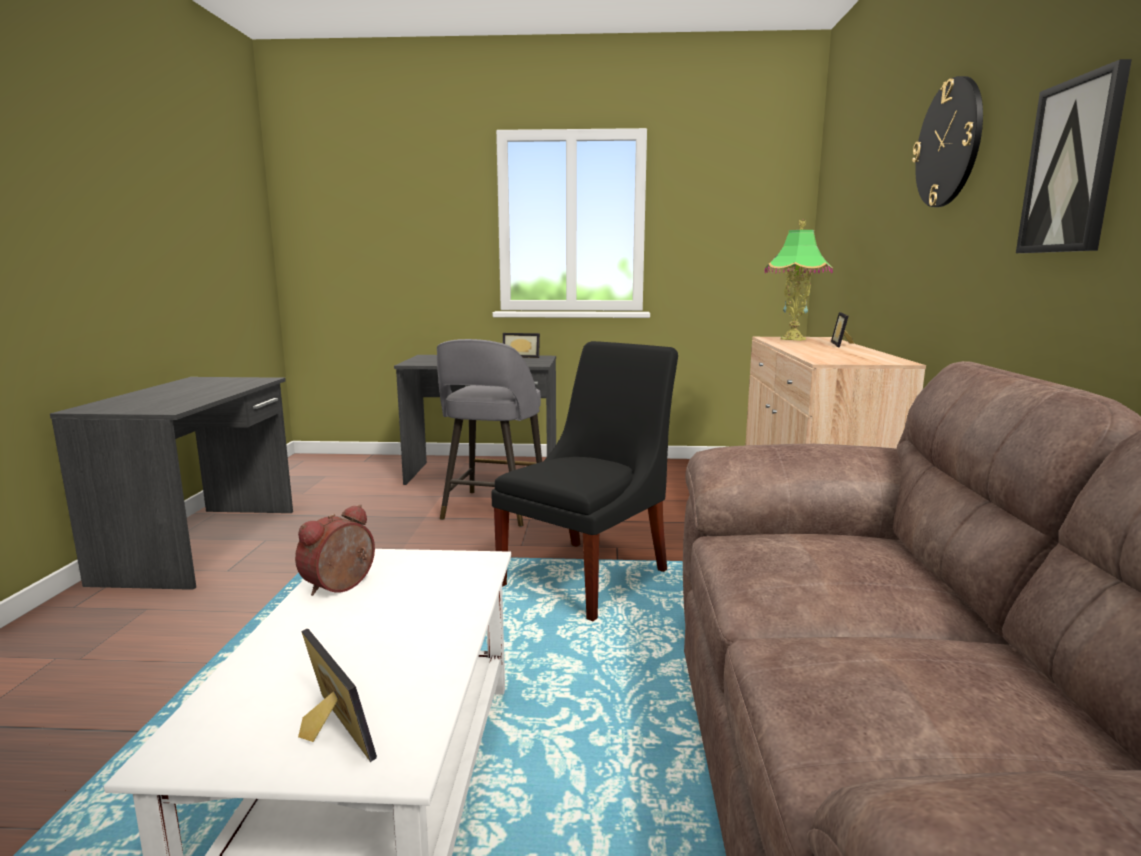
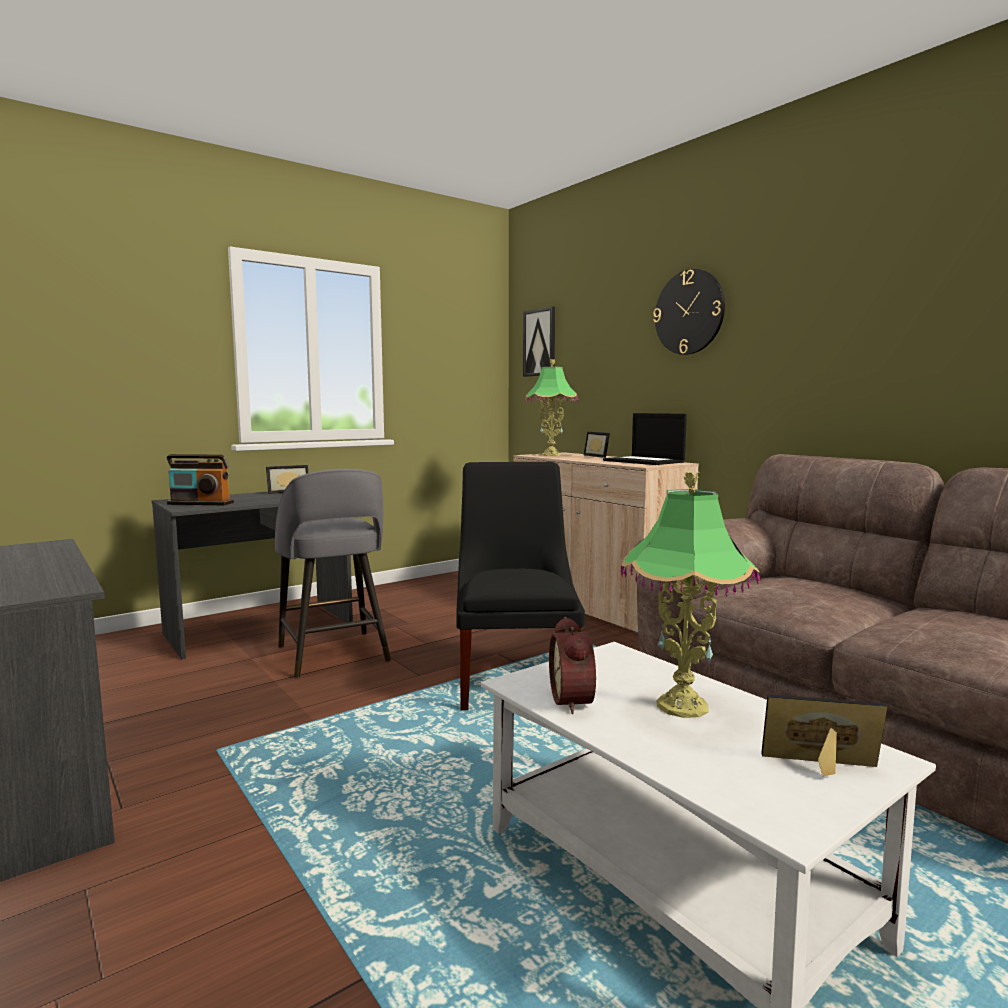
camera: 40 degrees left, 5 degrees down
(394, 626) = (683, 706): none -> table lamp
(432, 360) = (200, 503): none -> radio
(861, 356) = (644, 461): none -> laptop
(1072, 166) = (816, 335): picture -> picture (540, 342)

